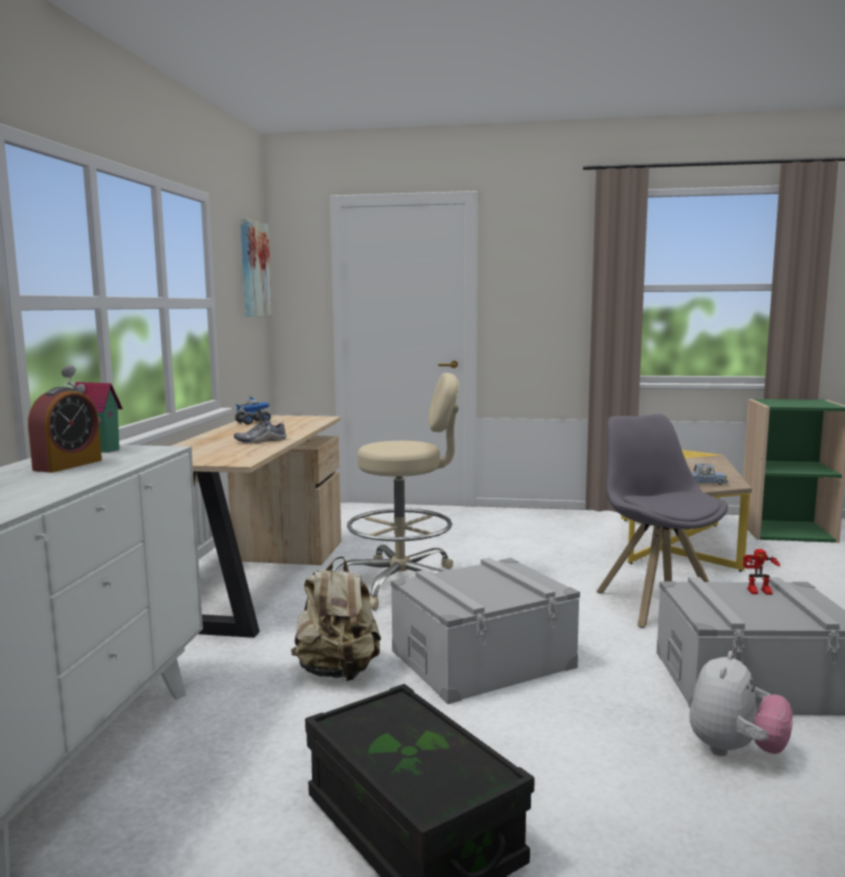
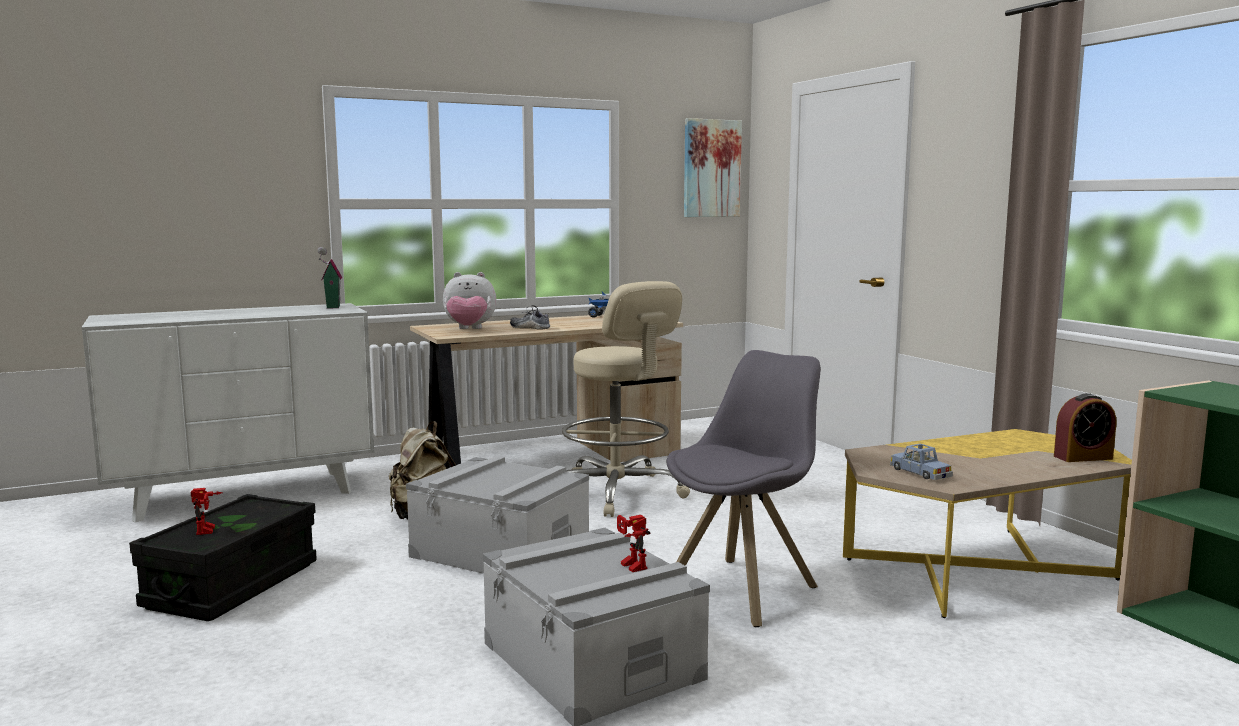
camera: 55 degrees right, 0 degrees up
(68, 465) = (282, 310): alarm clock -> alarm clock (1083, 457)
(424, 766) = (208, 531): none -> toy robot
(735, 750) = (431, 669): plush toy -> plush toy (469, 329)

